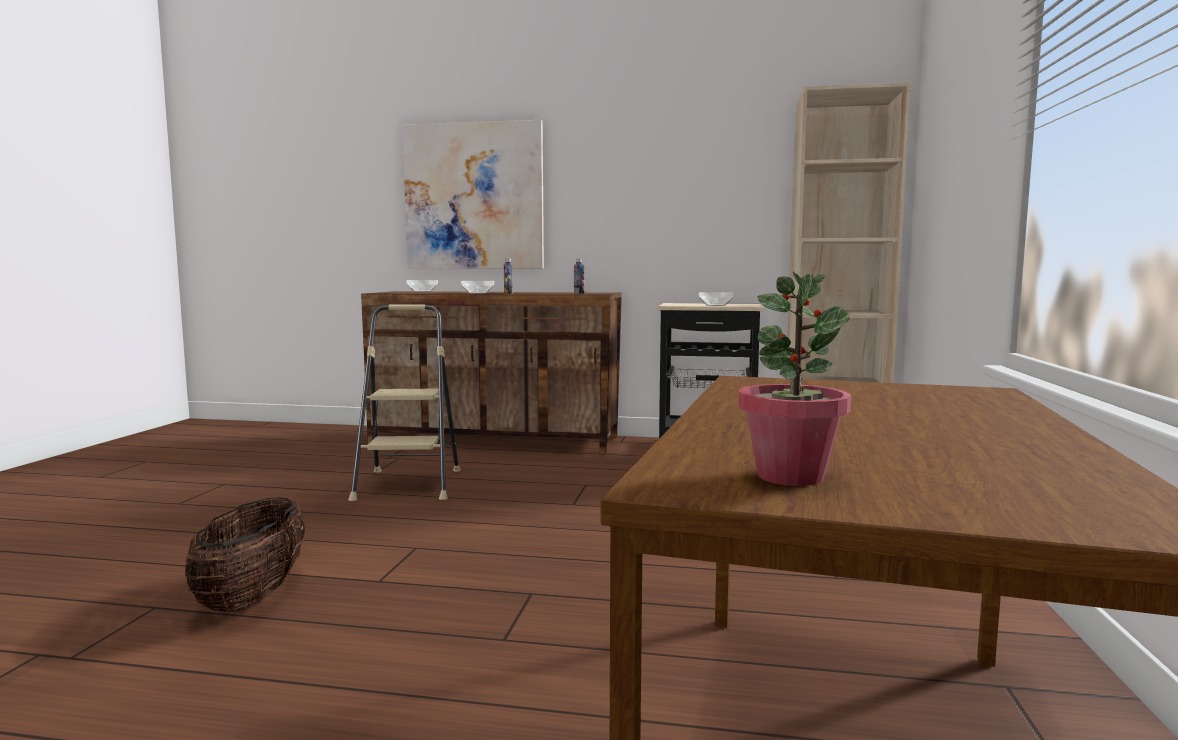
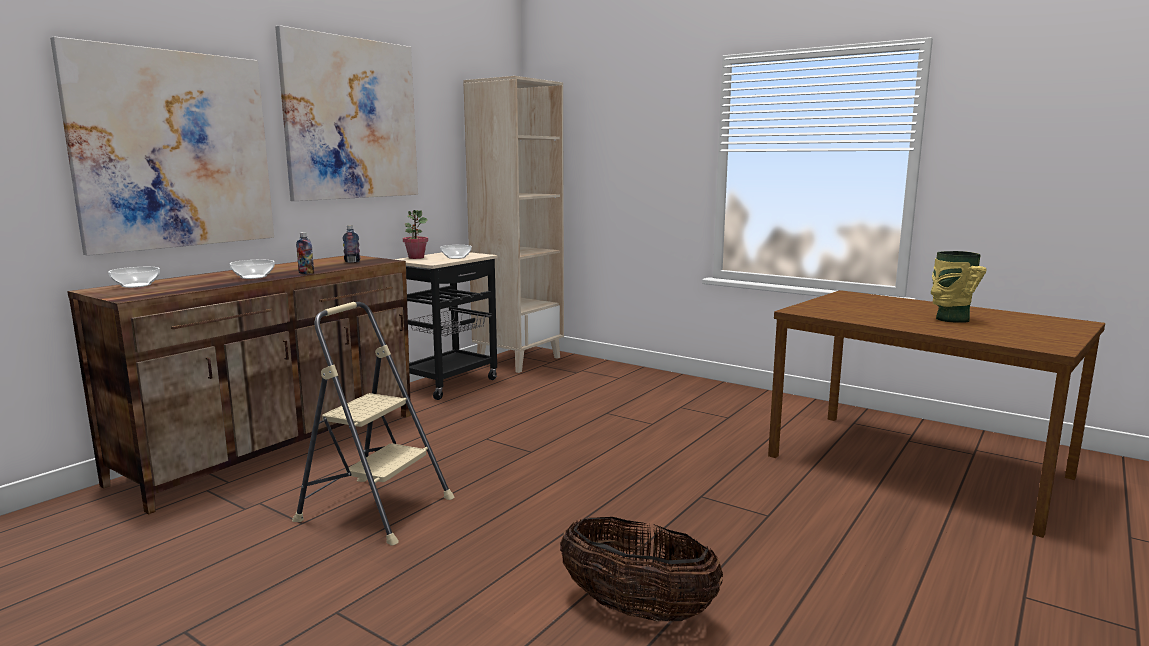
camera: 65 degrees left, 5 degrees up
(637, 162) = (352, 119): none -> picture
(790, 476) = (1033, 336): potted plant -> potted plant (416, 257)
(863, 432) = (950, 319): none -> vase

